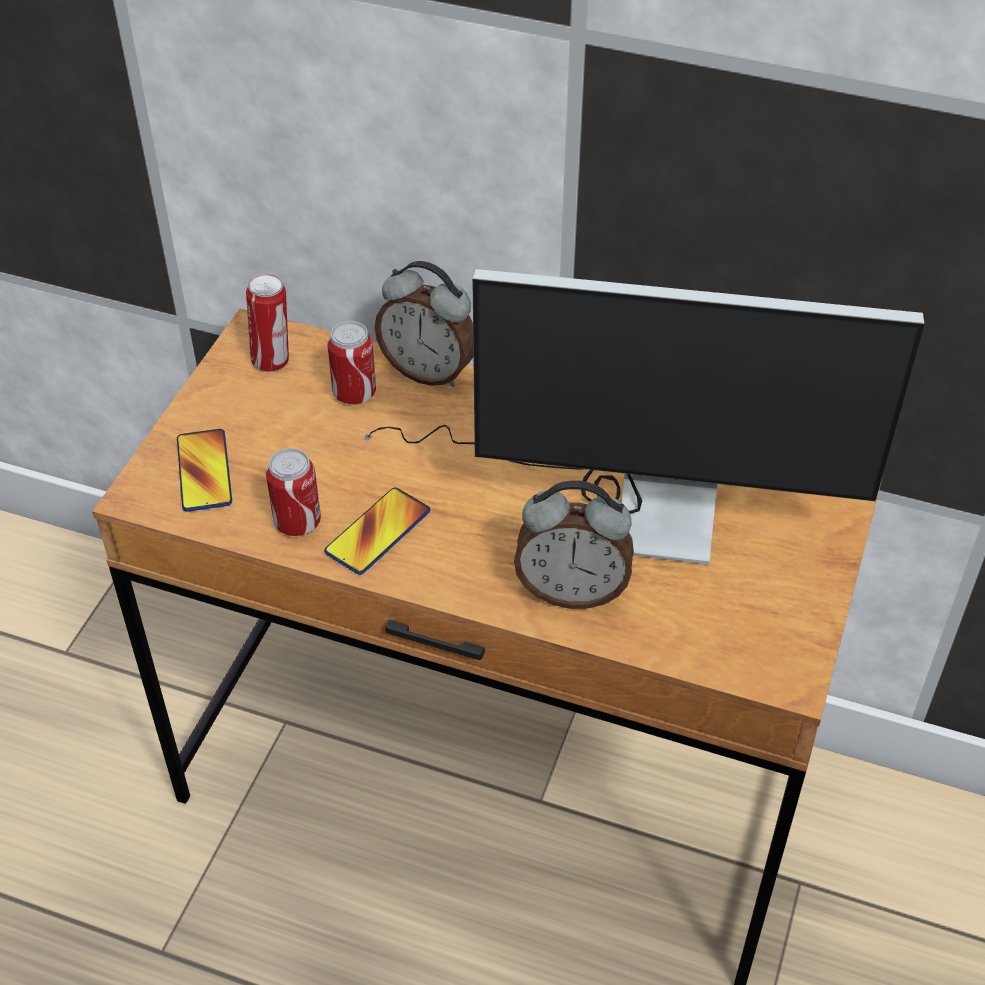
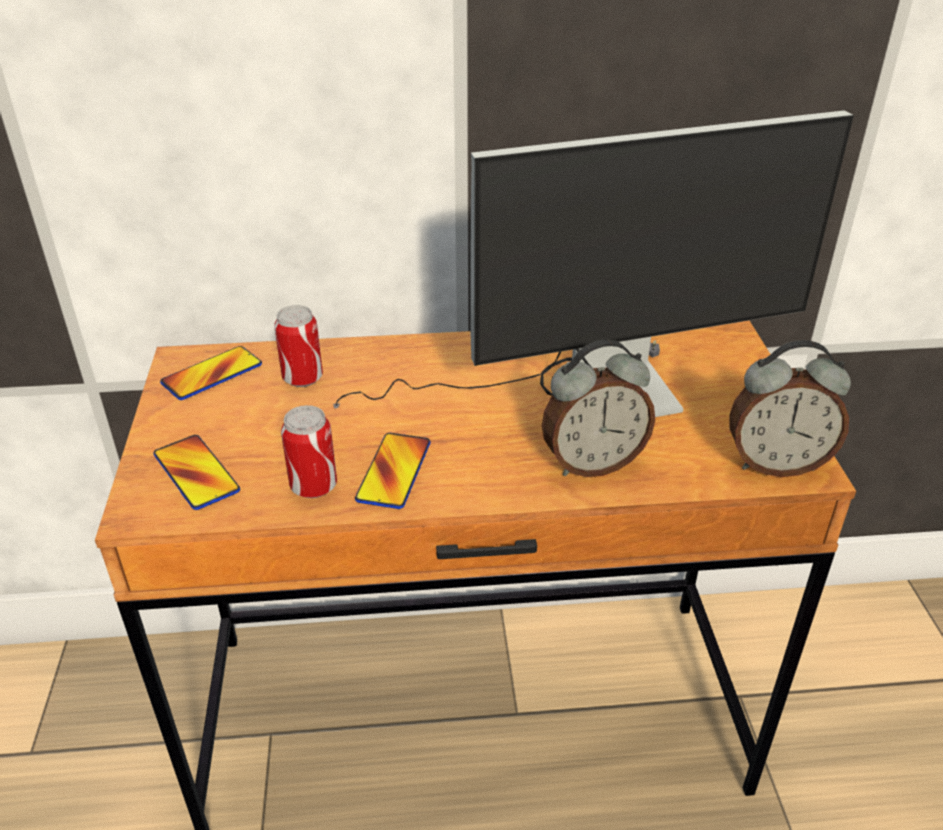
camera: 25 degrees left, 10 degrees down
(273, 361) = (212, 374): can -> phone
(429, 371) = (357, 347): alarm clock -> alarm clock (776, 463)

